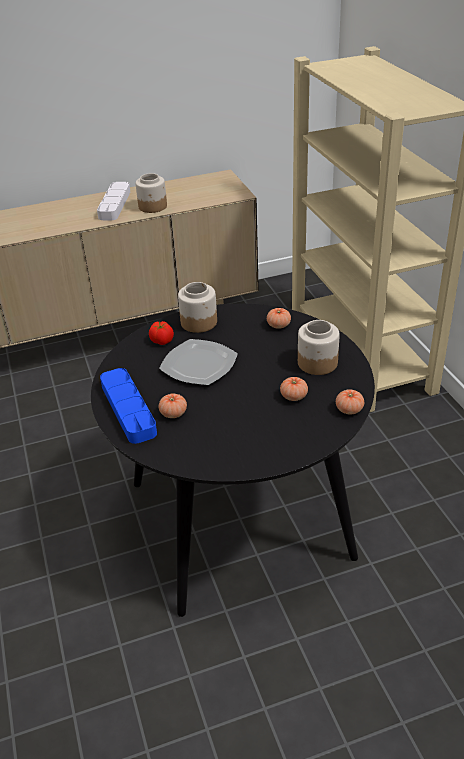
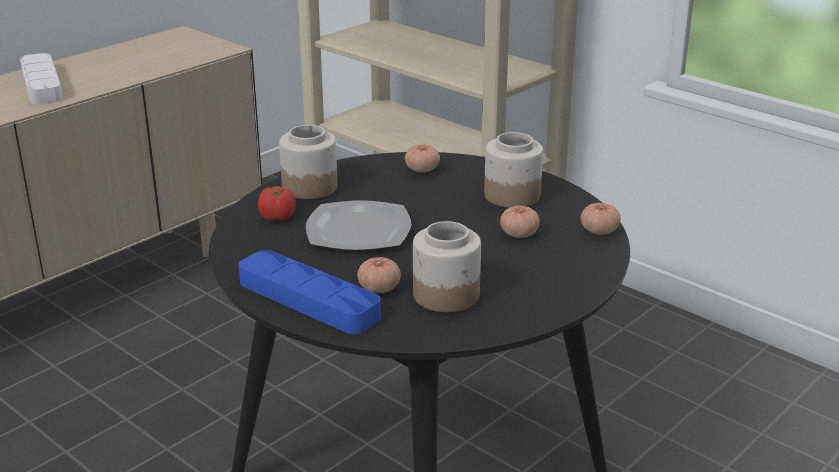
camera: 30 degrees left, 10 degrees down
(153, 207) = (107, 78): jar -> jar (447, 295)

